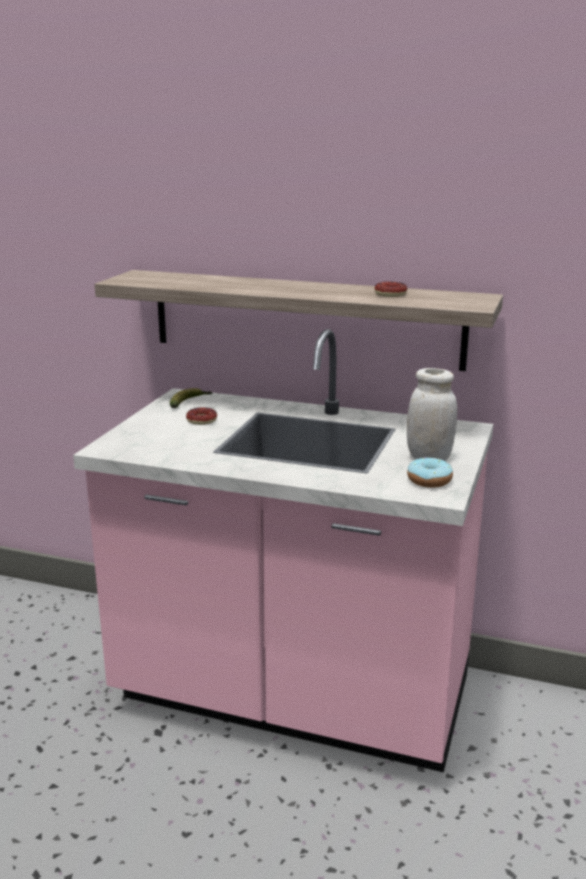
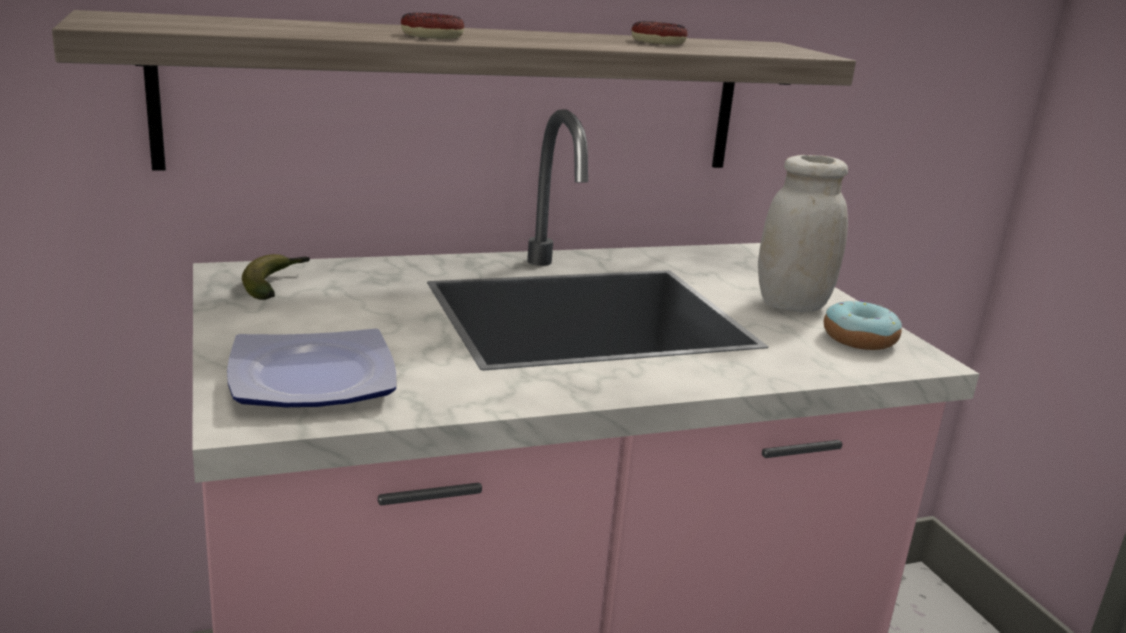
camera: 40 degrees left, 0 degrees up
(144, 440) = (309, 377): none -> plate
(201, 420) = (355, 313): donut -> donut (432, 35)

